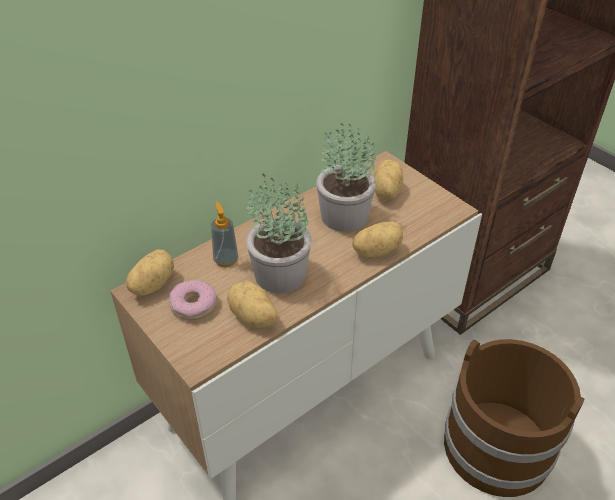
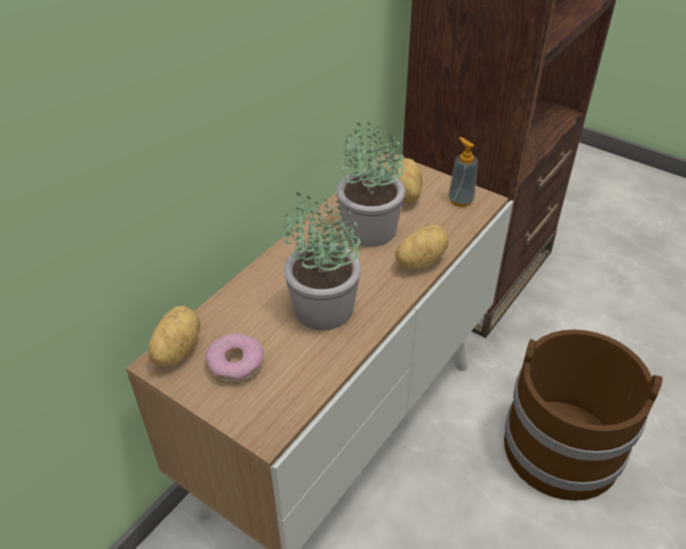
camera: 15 degrees left, 0 degrees up
(226, 260) = (254, 304): soap dispenser -> soap dispenser (460, 200)
(253, 318) = (312, 364): potato -> none

